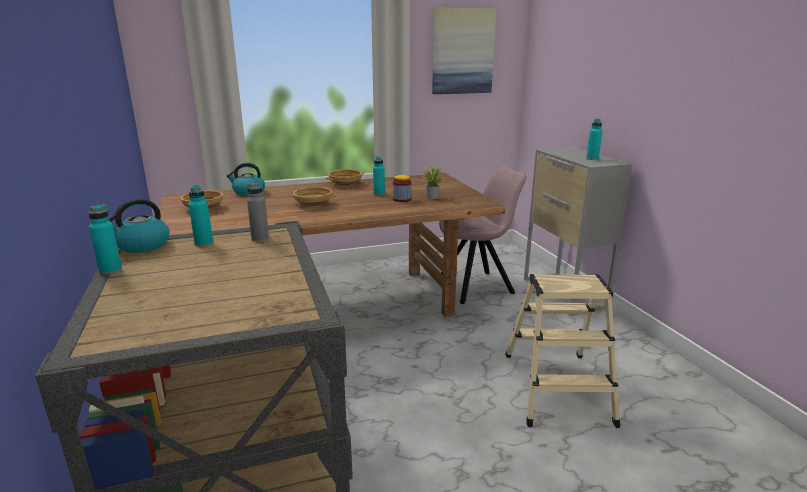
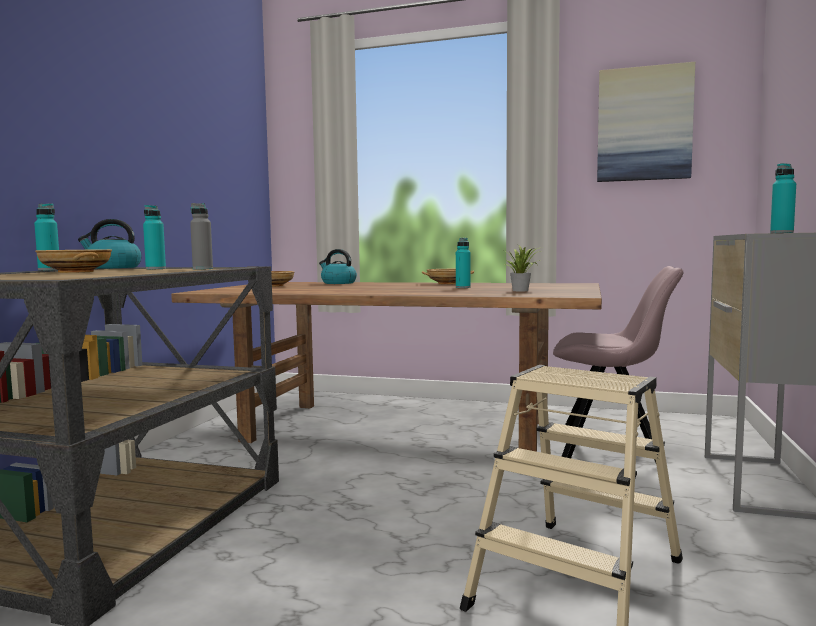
camera: 35 degrees right, 15 degrees down
(313, 204) = (372, 288): beige bowl -> beige bowl (75, 272)
(402, 199) = (478, 290): jar -> none

